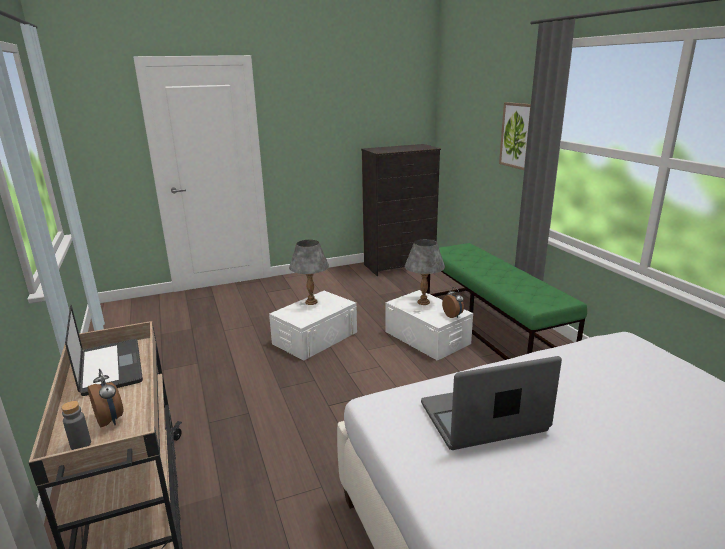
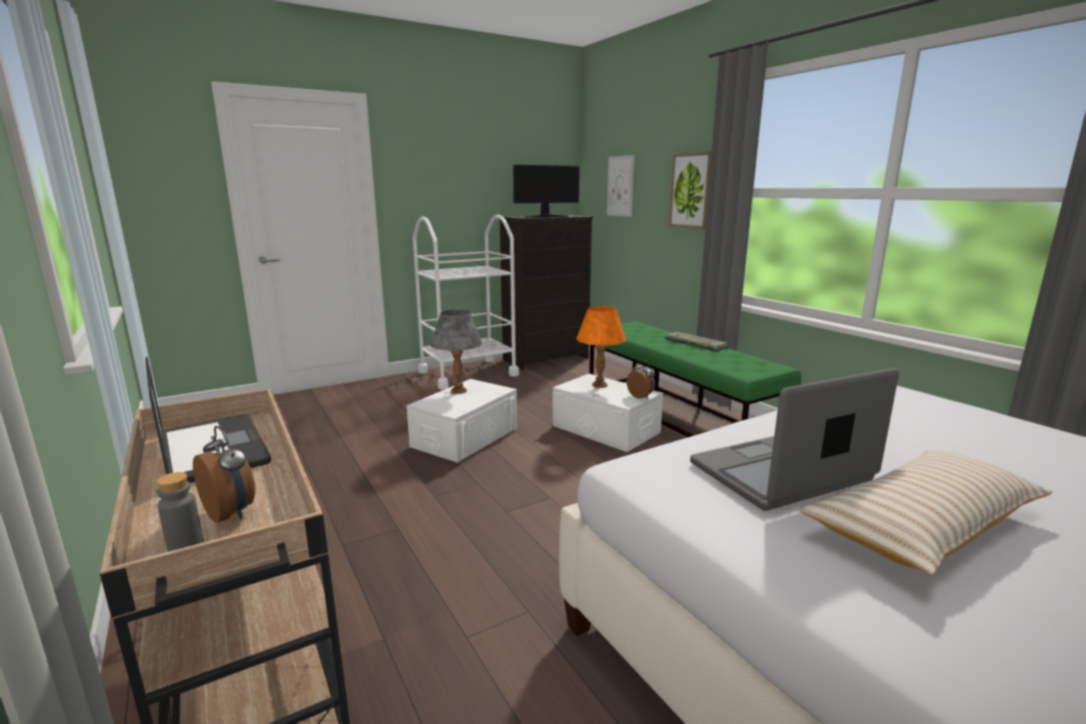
camera: 10 degrees left, 5 degrees down
(332, 277) = (468, 373): none -> white cart
(399, 150) = (546, 217): none -> monitor
(423, 302) = (599, 385): grey table lamp -> orange table lamp
(464, 123) = (620, 186): none -> picture
(510, 269) = (697, 342): none -> keyboard
(558, 475) = (923, 527): none -> beige pillow

